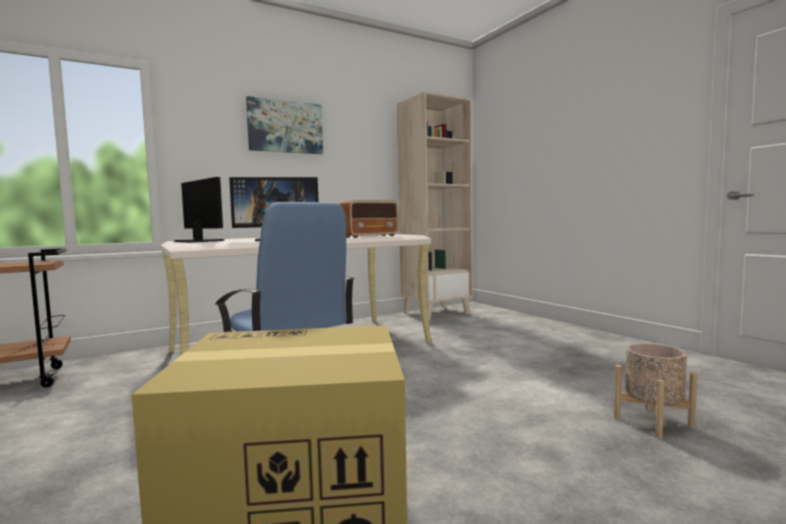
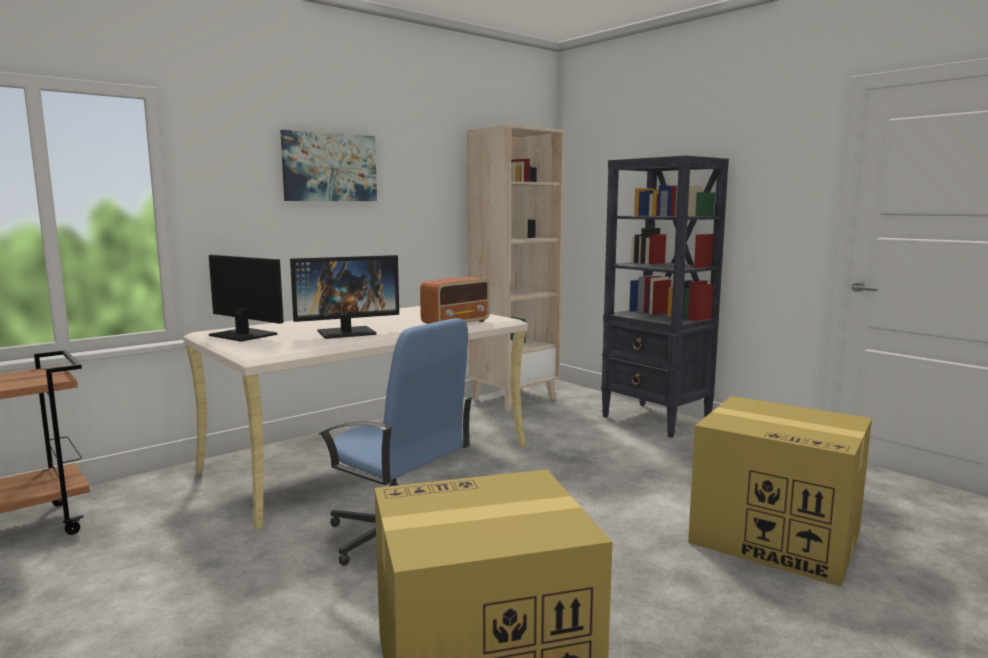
camera: 10 degrees left, 5 degrees up
(550, 328) = (656, 420): none -> black bookcase
(652, 422) = (777, 537): beige planter -> cardboard box

